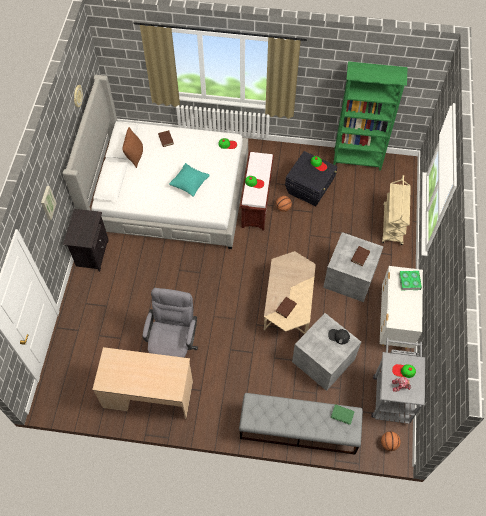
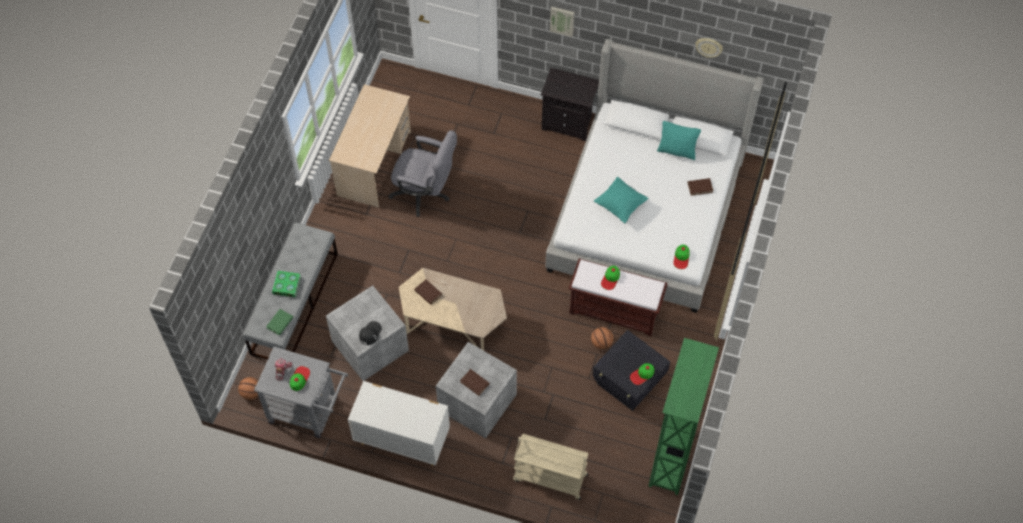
camera: 100 degrees right, 0 degrees up
(135, 156) = (677, 151): brown pillow -> turquoise pillow
(409, 281) = (419, 424): book -> book (286, 285)

